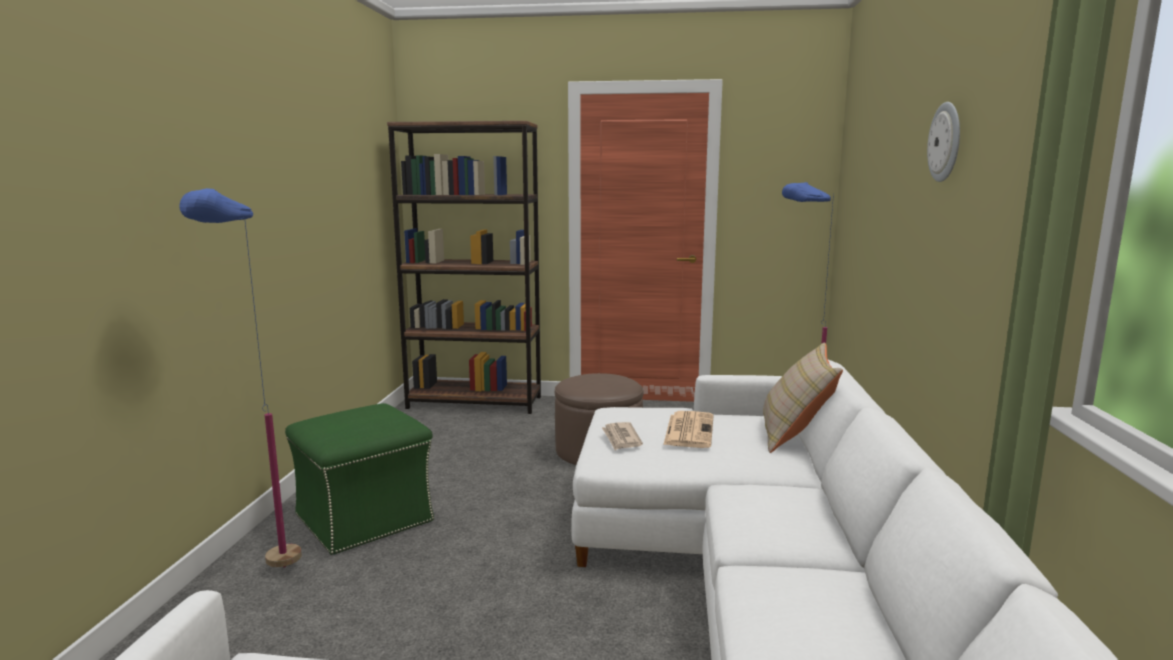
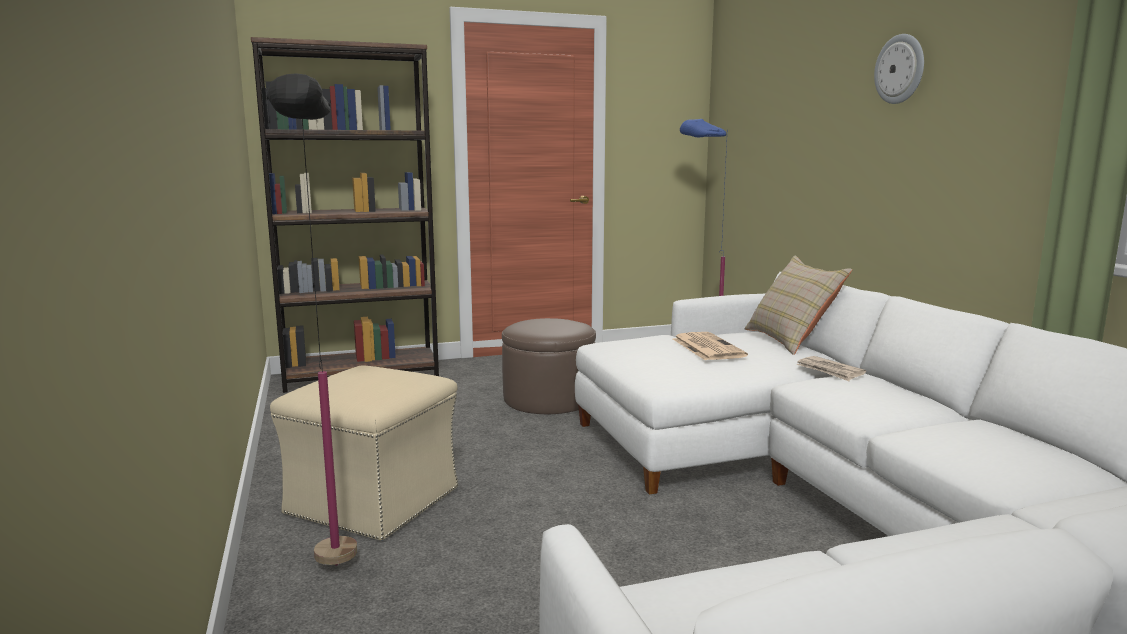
camera: 25 degrees left, 0 degrees up
(268, 583) = (337, 584): blue floor lamp -> black floor lamp
(366, 518) = (374, 500): green ottoman -> beige ottoman
(621, 438) = (654, 362): newspaper -> newspaper (830, 371)

